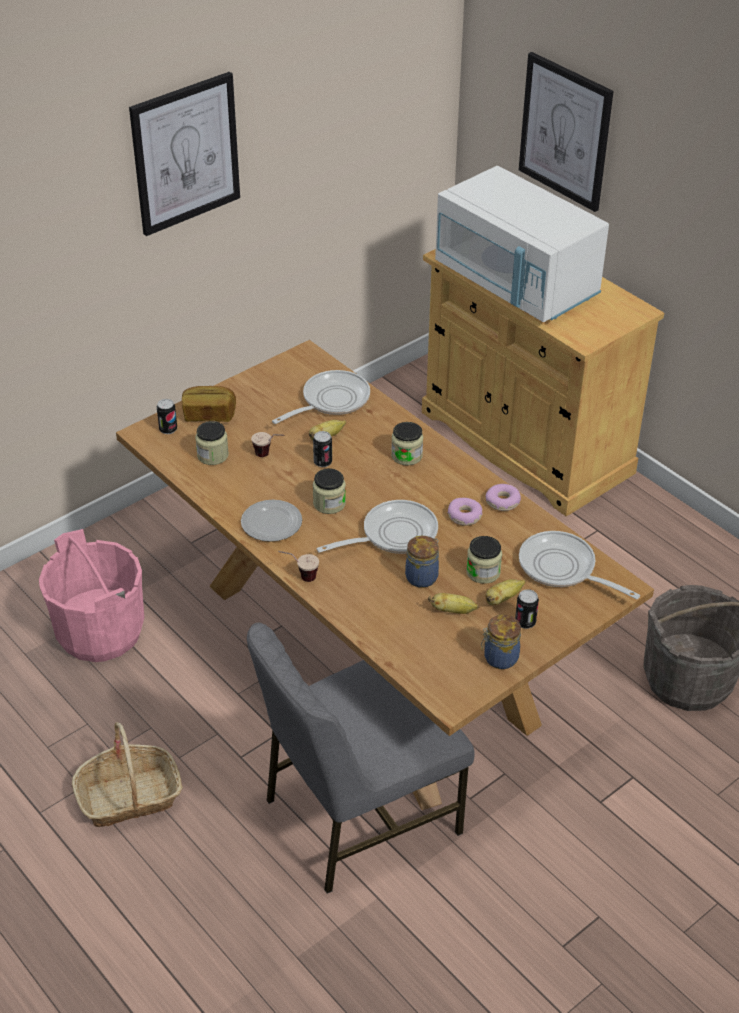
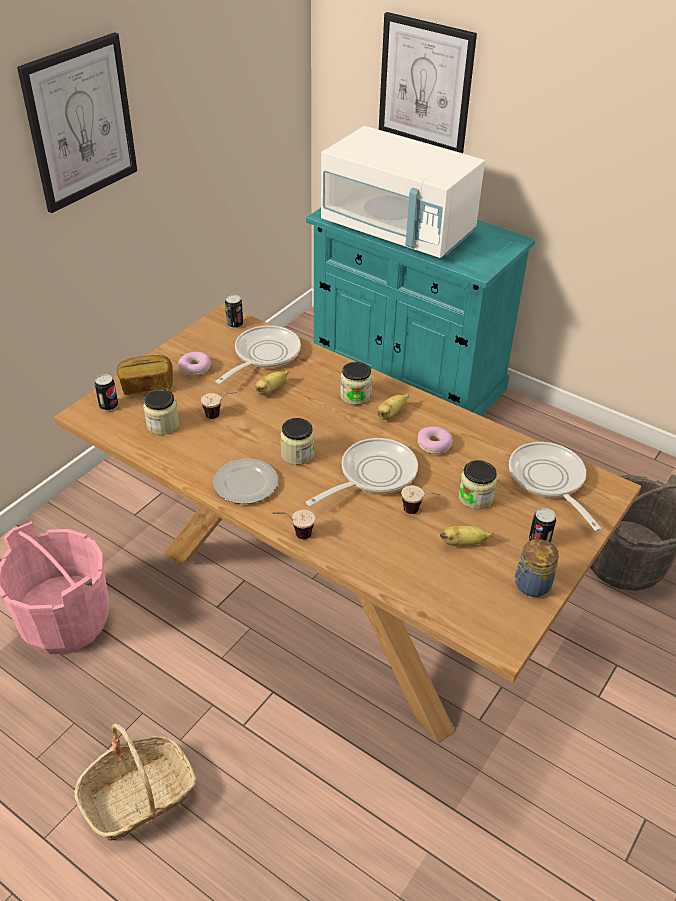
camera: 15 degrees left, 0 degrees up
(323, 462) = (276, 414): can -> can (235, 324)
(358, 815) = (379, 762): grey chair -> none
(423, 577) = (419, 513): jar -> cup
(502, 502) = (464, 425): donut -> donut (195, 368)
(503, 599) = (506, 521): banana -> banana (391, 414)
(525, 442) = (406, 377): beige cabinet -> turquoise cabinet
(562, 569) = (549, 481): frying pan -> frying pan turned 45 degrees clockwise

